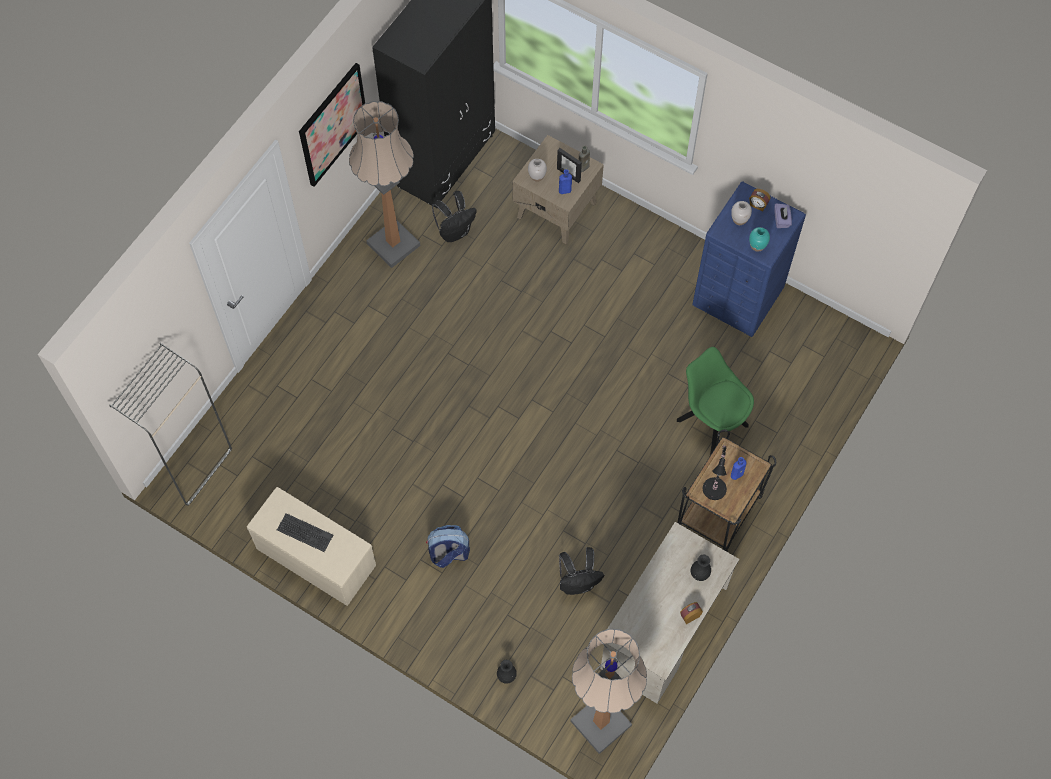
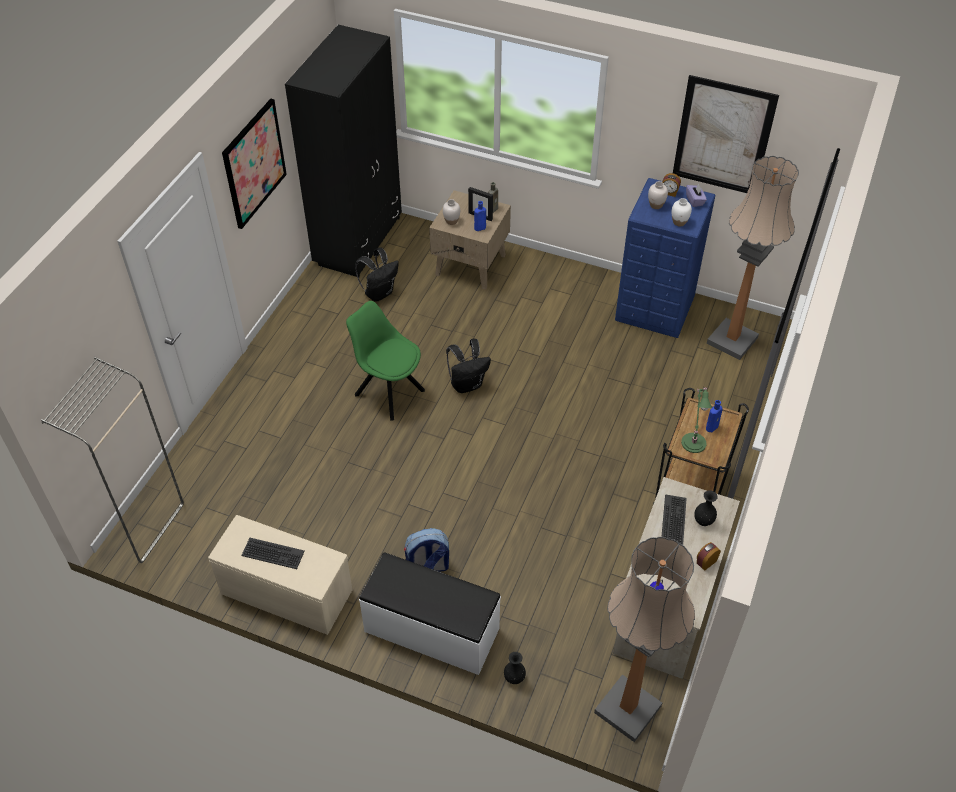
camera: 10 degrees left, 15 degrees down
(393, 244) = (323, 310): floor lamp -> floor lamp (732, 340)
(441, 618) = (431, 631): none -> white bench
(578, 583) = (568, 574): black backpack -> black backpack (467, 384)
(672, 569) = (674, 521): none -> keyboard
(711, 423) = (661, 412): green chair -> green chair (389, 393)
(715, 487) = (693, 441): black table lamp -> green table lamp
(757, 246) = (679, 222): turquoise vase -> white vase
(815, 170) = (723, 136): none -> picture

